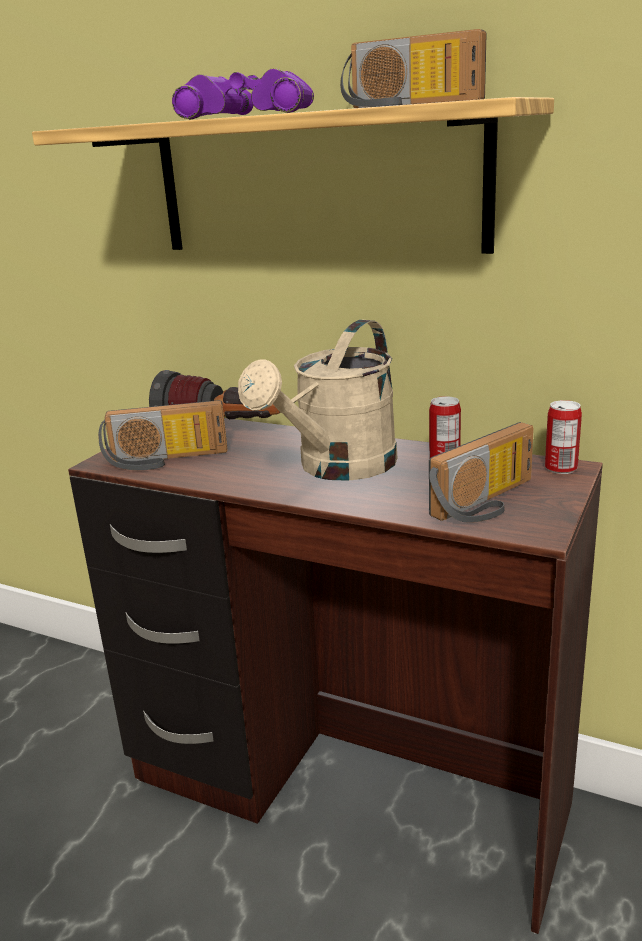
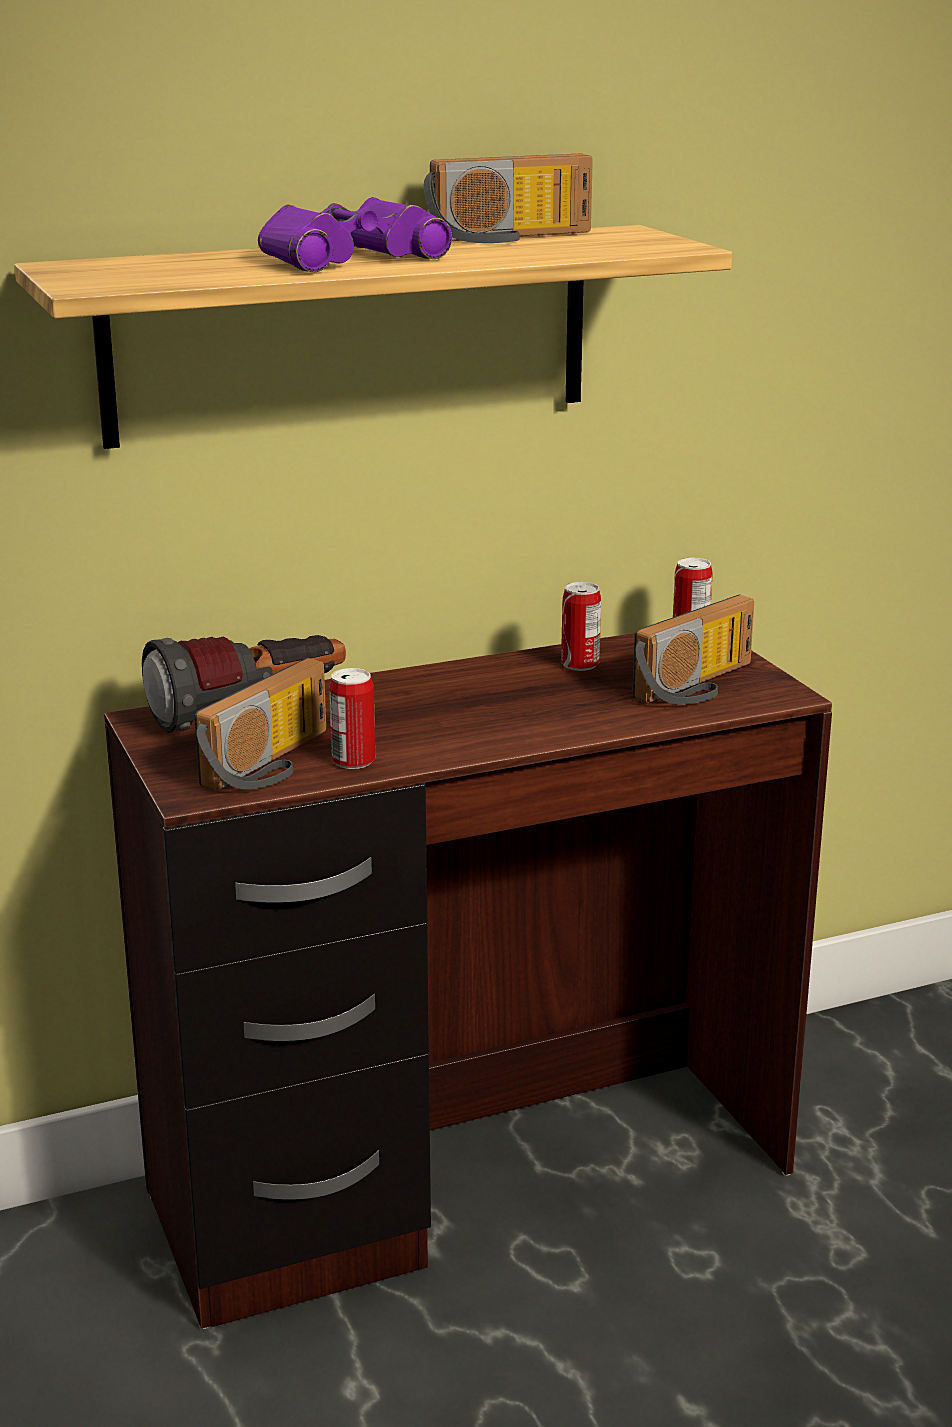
camera: 50 degrees left, 0 degrees up
(198, 472) = (353, 761): none -> can
(338, 468) = (494, 704): beige watering can -> none
(489, 503) = (700, 686): radio -> radio turned 45 degrees clockwise

